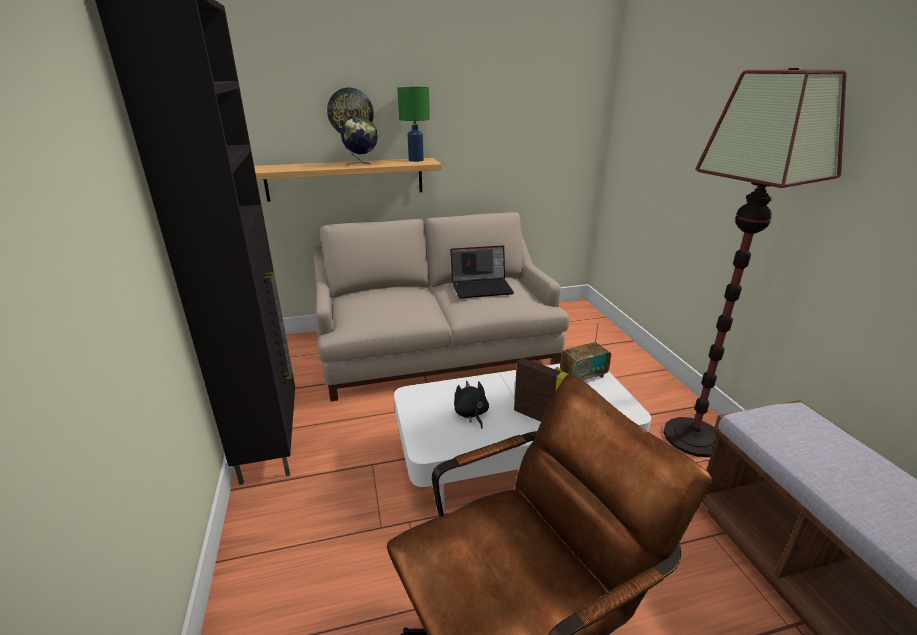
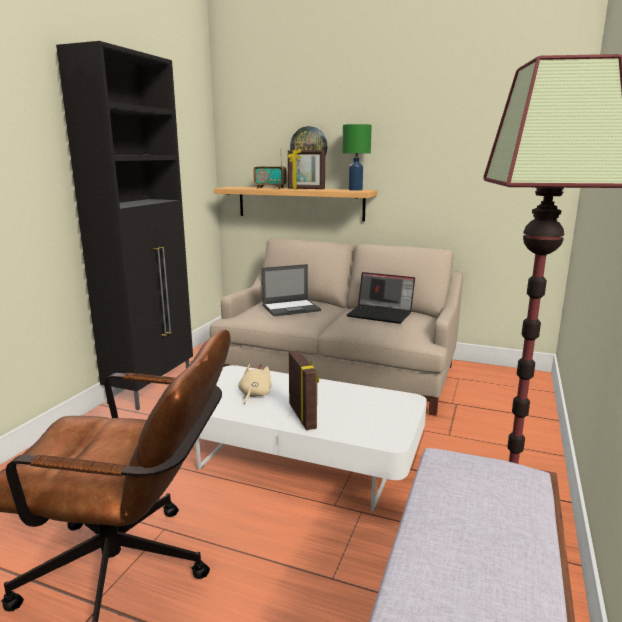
camera: 35 degrees right, 10 degrees down
(362, 164) = (306, 189): globe -> picture frame
(393, 302) = (291, 308): none -> laptop
(471, 414) = (254, 395): black plush toy -> beige plush toy
(583, 376) = (390, 403): radio -> radio (270, 188)

